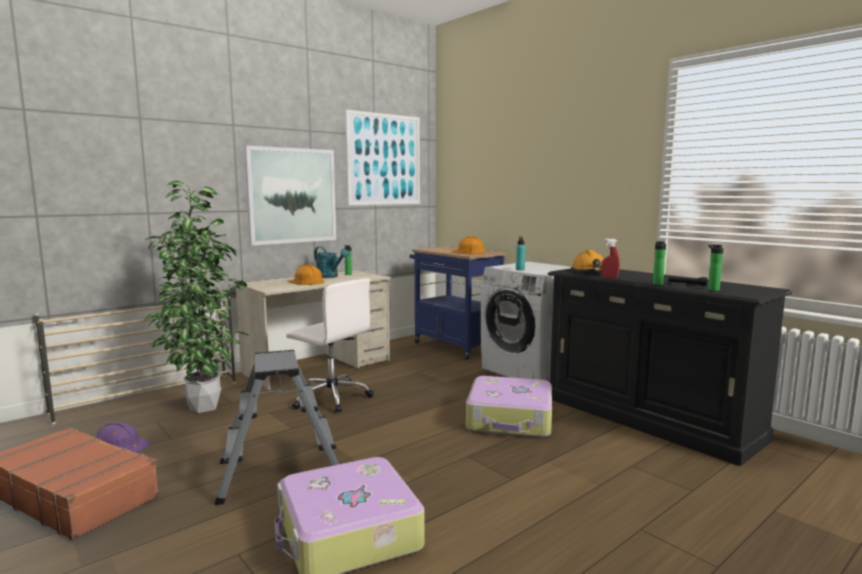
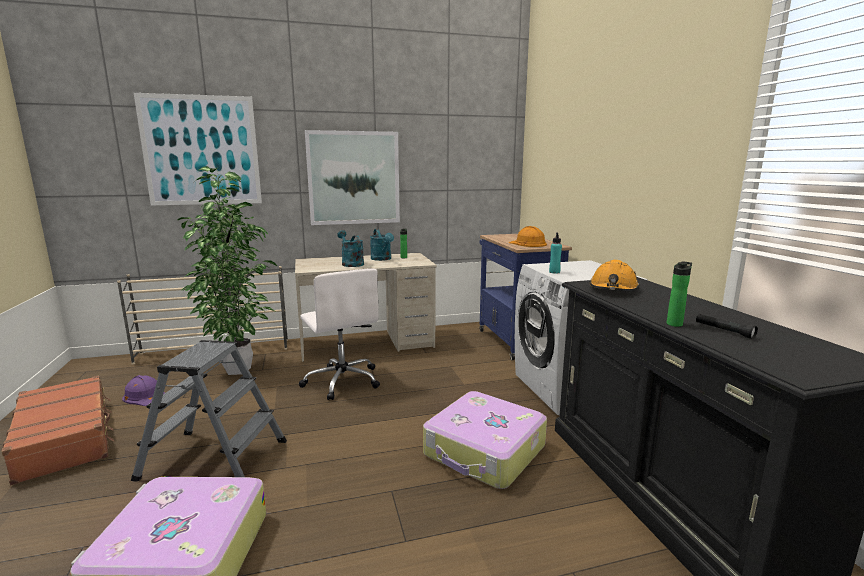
camera: 25 degrees right, 5 degrees up
(306, 282) = (351, 263): orange hard hat -> turquoise watering can
(384, 159) = (459, 140): picture -> picture (201, 151)
(609, 278) = (622, 302): red spray bottle -> none
(712, 289) = (749, 350): bottle -> none

